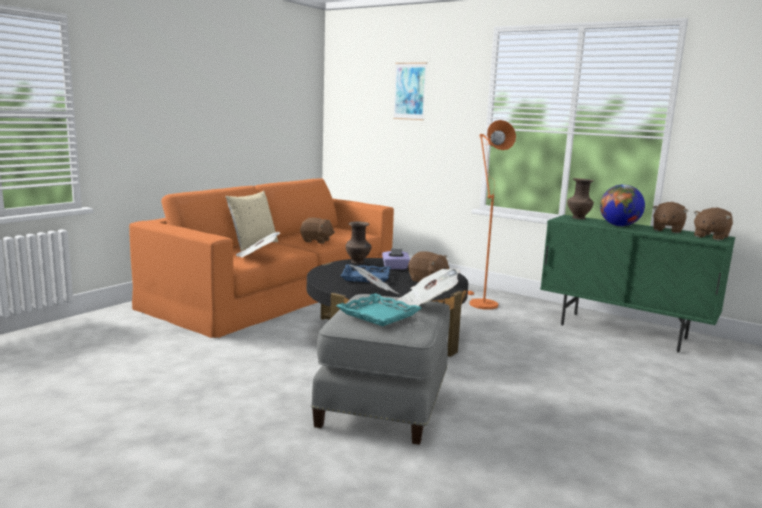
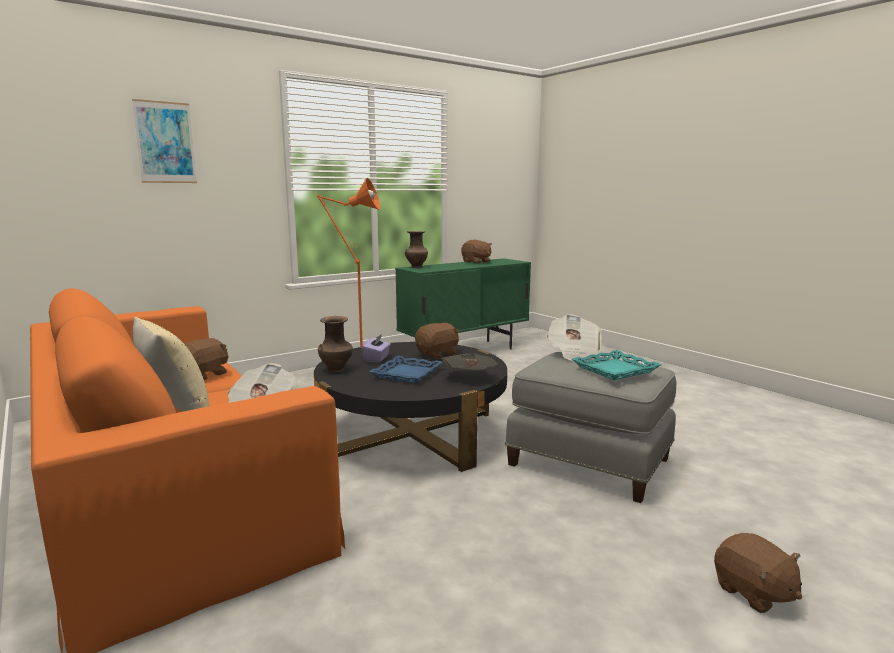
camera: 70 degrees left, 0 degrees up
(619, 226) = (455, 265): globe -> none
(710, 237) = (503, 260): brown plush toy -> brown plush toy (753, 592)

